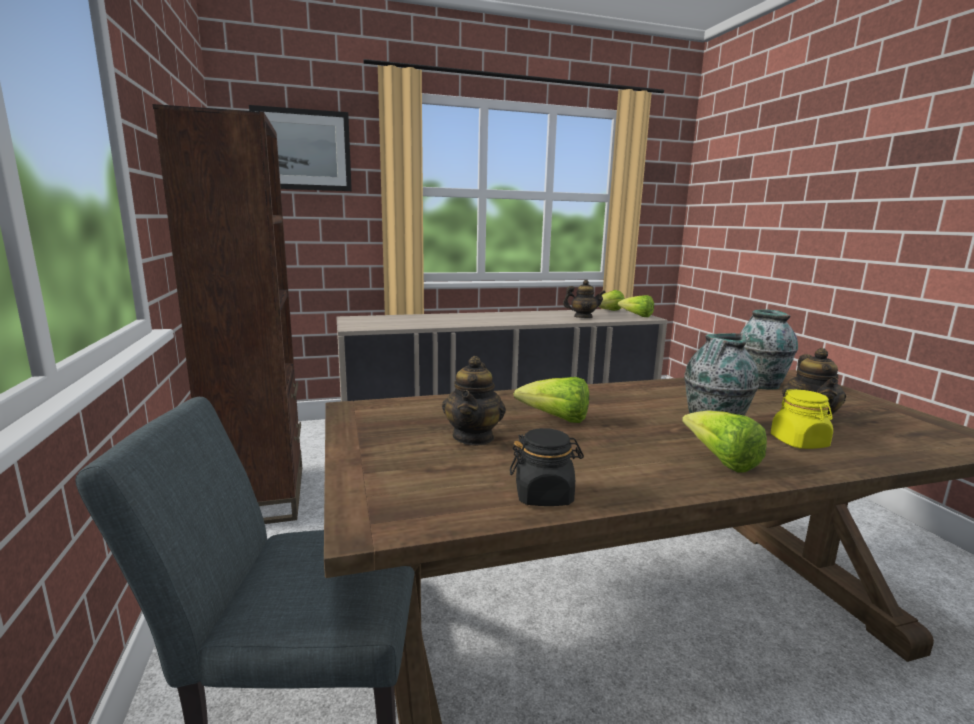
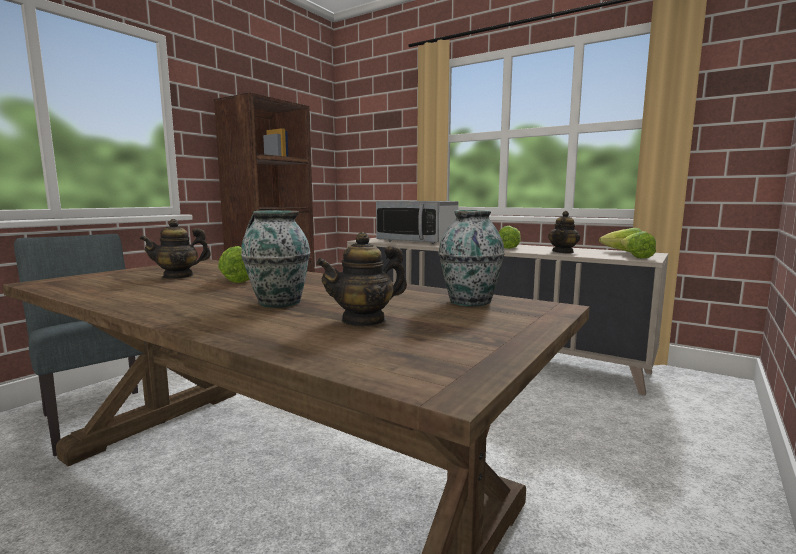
camera: 50 degrees right, 5 degrees down
(302, 150) = (378, 118): picture -> none
(418, 320) = (417, 241): none -> microwave
(544, 495) = (92, 293): black jar -> none
(583, 317) = (563, 252): teapot -> teapot turned 75 degrees clockwise
(721, 461) = (196, 310): lettuce -> lettuce (509, 247)
(799, 442) = (282, 322): yellow jar -> none

